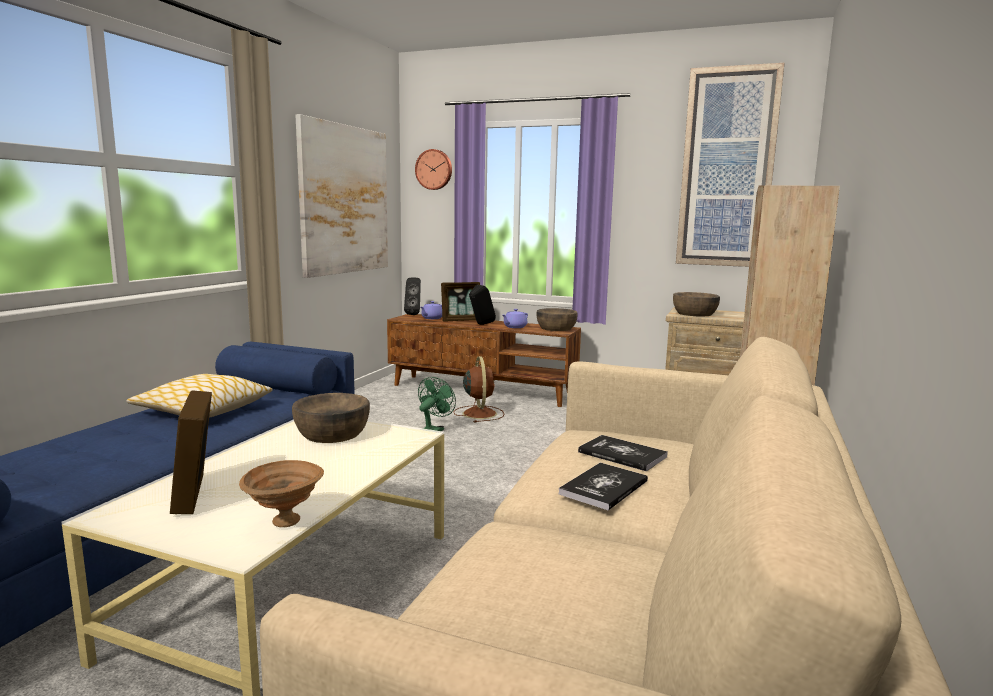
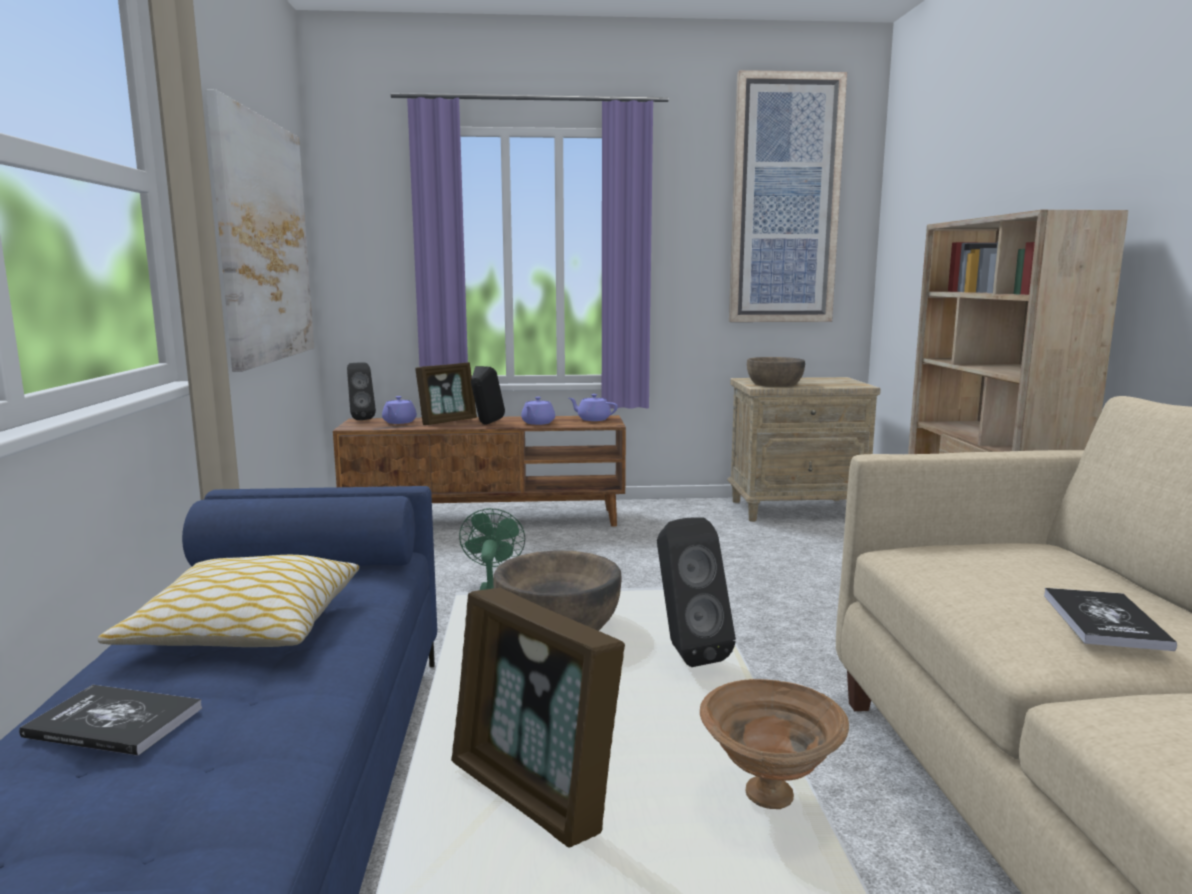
camera: 25 degrees left, 0 degrees up
(367, 459) = (686, 653): none -> black speaker
(434, 169) = (370, 196): wall clock -> none
(479, 413) = (523, 553): brown fan -> none
(556, 328) = (593, 419): brown bowl -> purple teapot
(622, 454) = (1025, 572): book -> book (114, 722)

